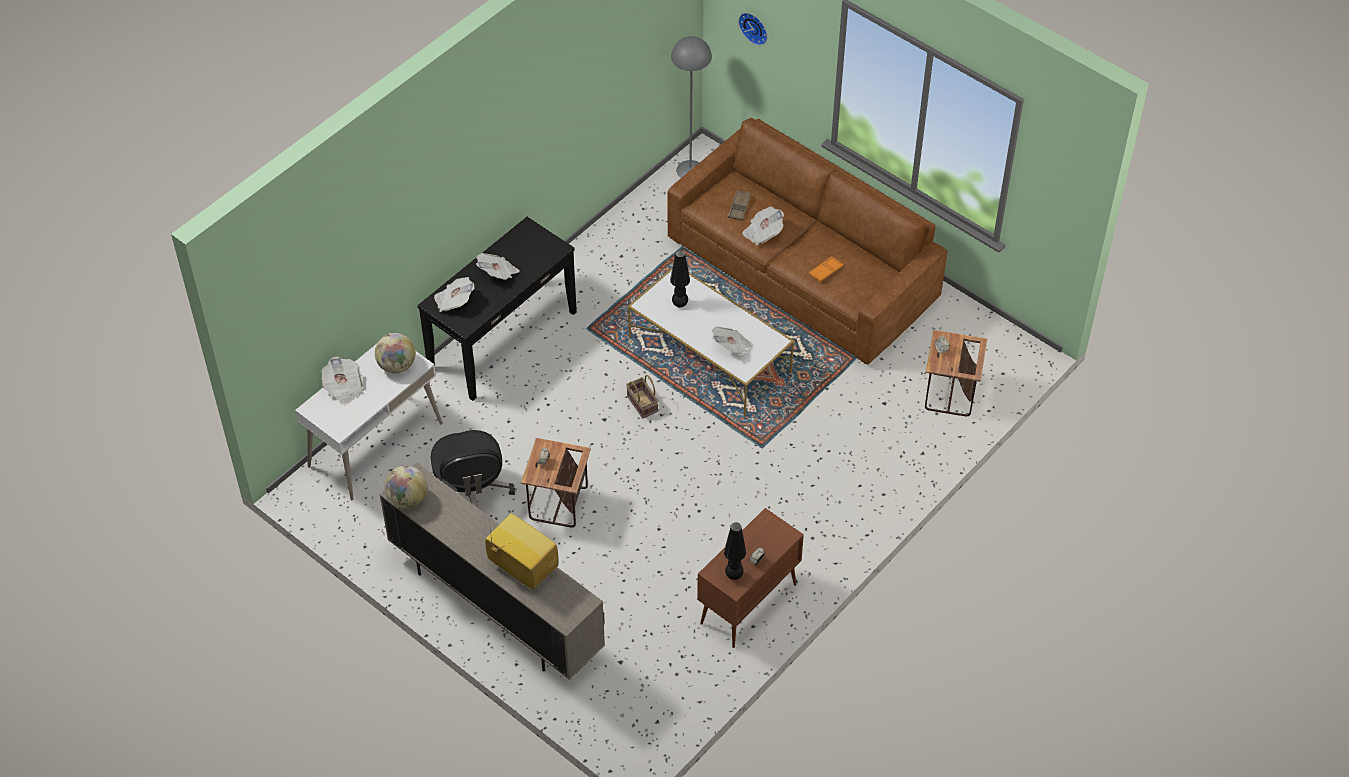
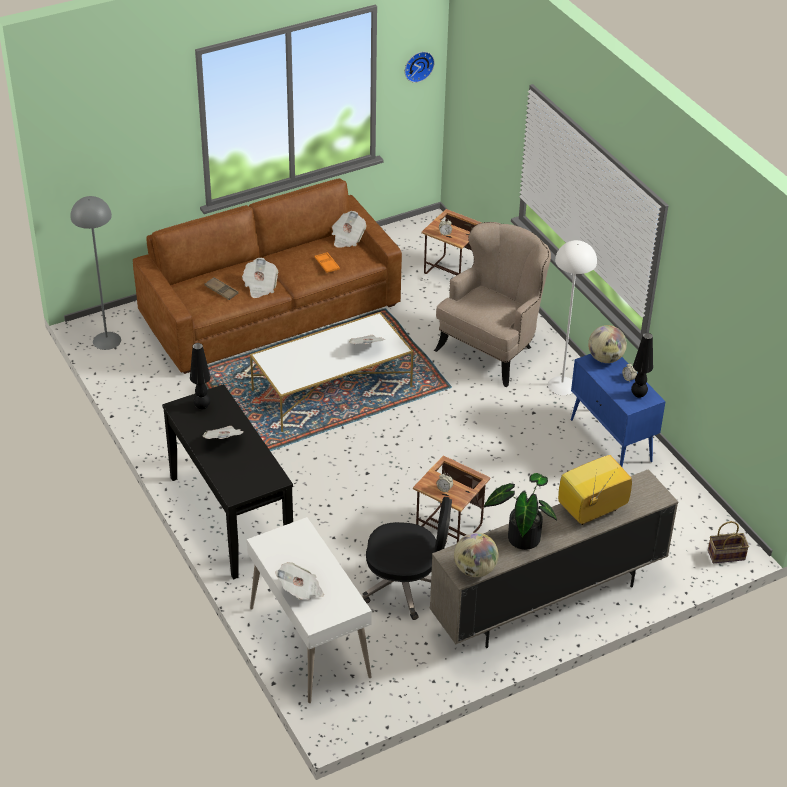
camera: 70 degrees left, 10 degrees down
(396, 365) = (293, 544): globe -> globe (605, 358)
(454, 301) = (240, 479): newspaper -> newspaper (347, 238)
(465, 521) = (521, 536): none -> potted plant
(641, 404) = (362, 445): basket -> basket (725, 556)
(680, 304) = (299, 364): black table lamp -> black table lamp (202, 407)
(748, 605) = (611, 441): brown cabinet -> blue cabinet
(755, 27) = (108, 157): wall clock -> wall clock (418, 65)
(814, 540) = (562, 385): none -> white floor lamp
(841, 465) = (492, 349): none -> beige armchair

